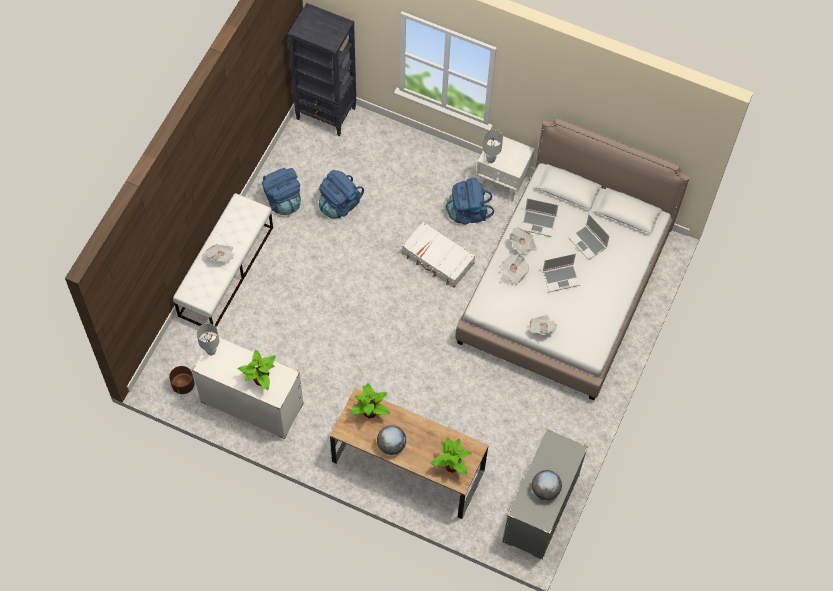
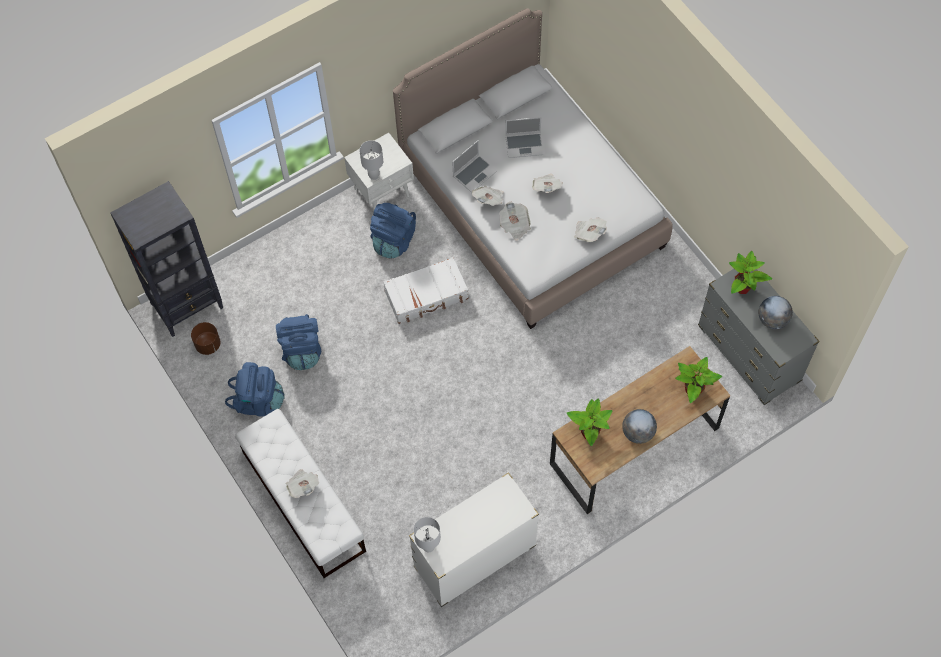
camera: 55 degrees left, 0 degrees up
(183, 385) = (408, 615): brown planter -> brown planter (208, 344)
(260, 380) = (494, 515): potted plant -> potted plant (742, 288)
(561, 278) = (547, 187): laptop -> newspaper

